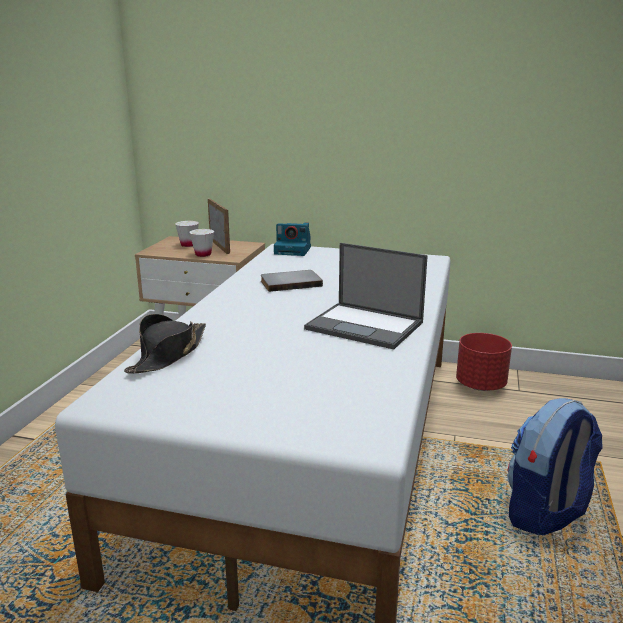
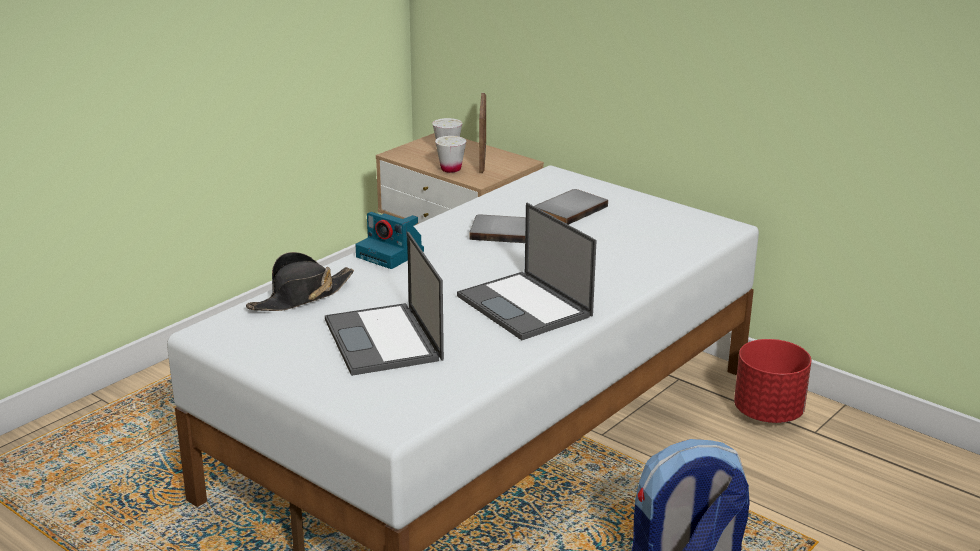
camera: 25 degrees right, 5 degrees up
(281, 373) = (384, 340): none -> laptop
(293, 250) = (563, 182): camera -> camera (391, 254)
(317, 264) = (568, 209): none -> grey book

